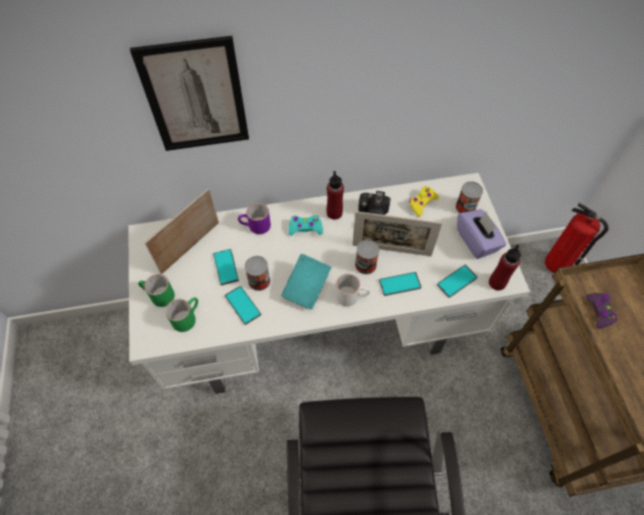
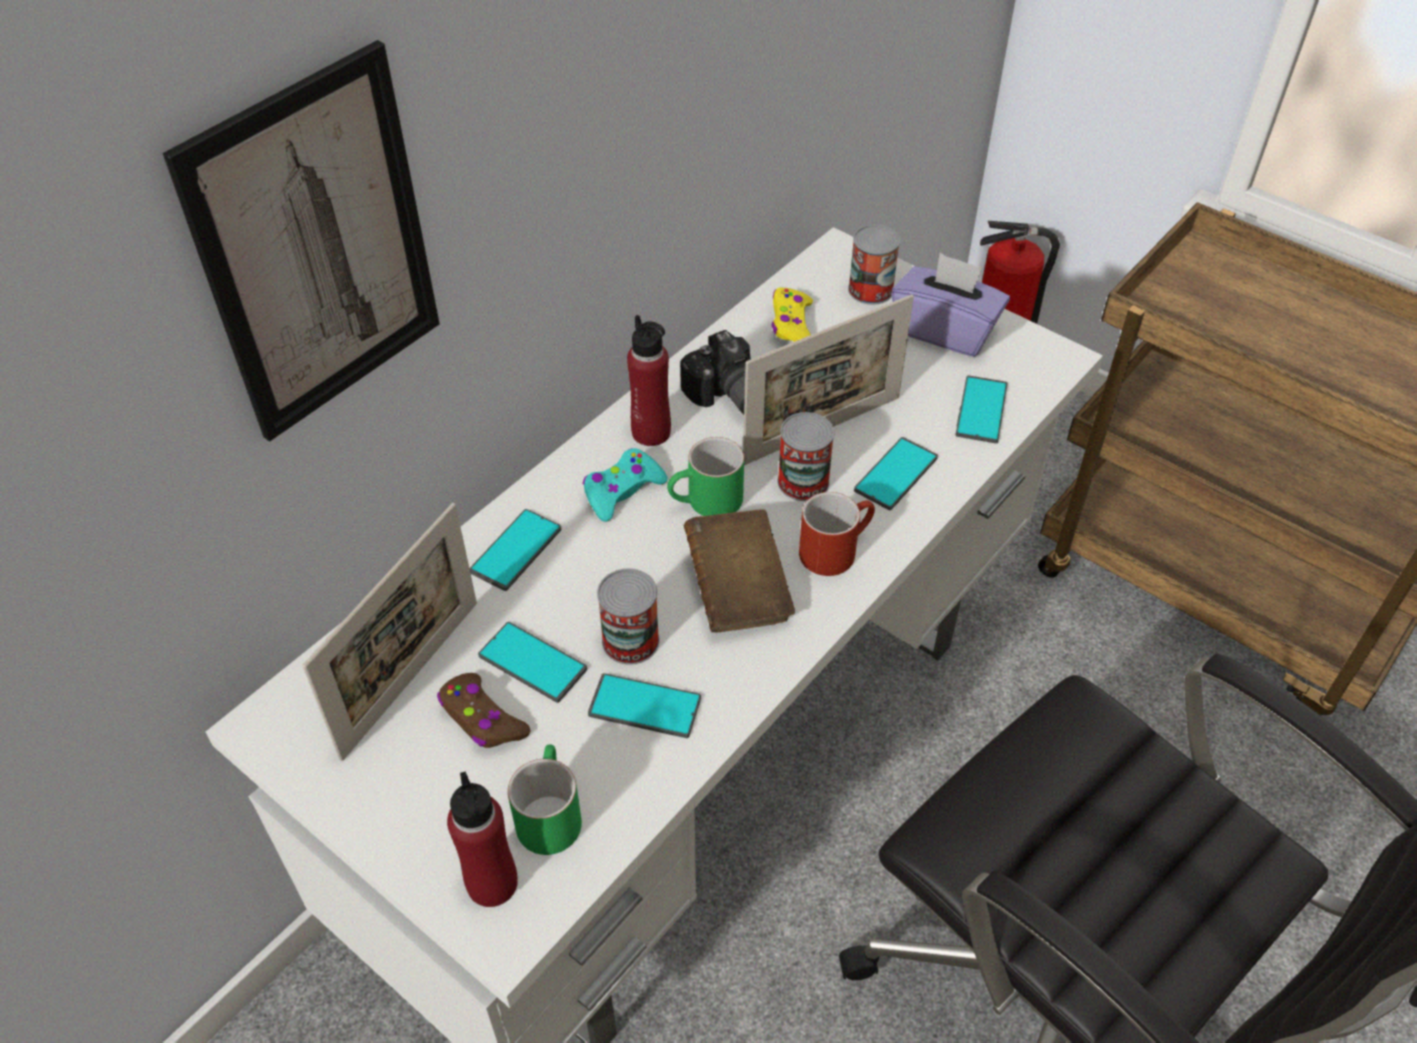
camera: 40 degrees left, 10 degrees down
(158, 296) = (436, 819): green mug -> green mug (706, 503)
(190, 247) = (411, 678): picture frame -> picture frame turned 150 degrees counterclockwise
(196, 275) = (482, 719): none -> brown game controller
(255, 226) = (516, 550): purple mug -> phone
(306, 288) = (738, 590): turquoise book -> brown book
(352, 296) = (835, 548): white mug -> red mug
(497, 283) = (1043, 373): red bottle -> red bottle (492, 883)
(599, 311) = (1219, 326): purple game controller -> none

